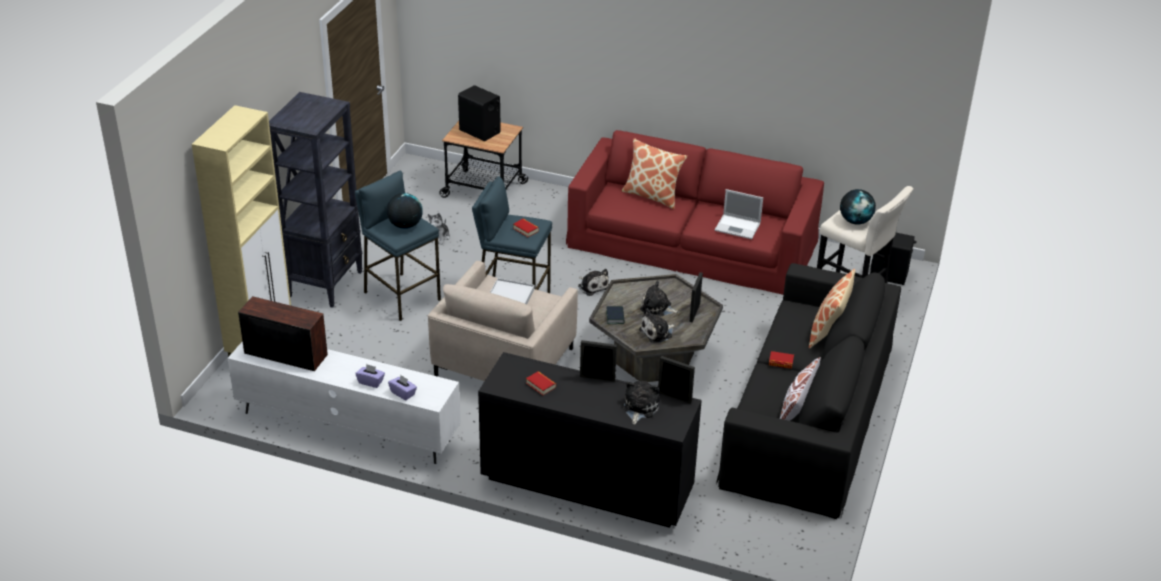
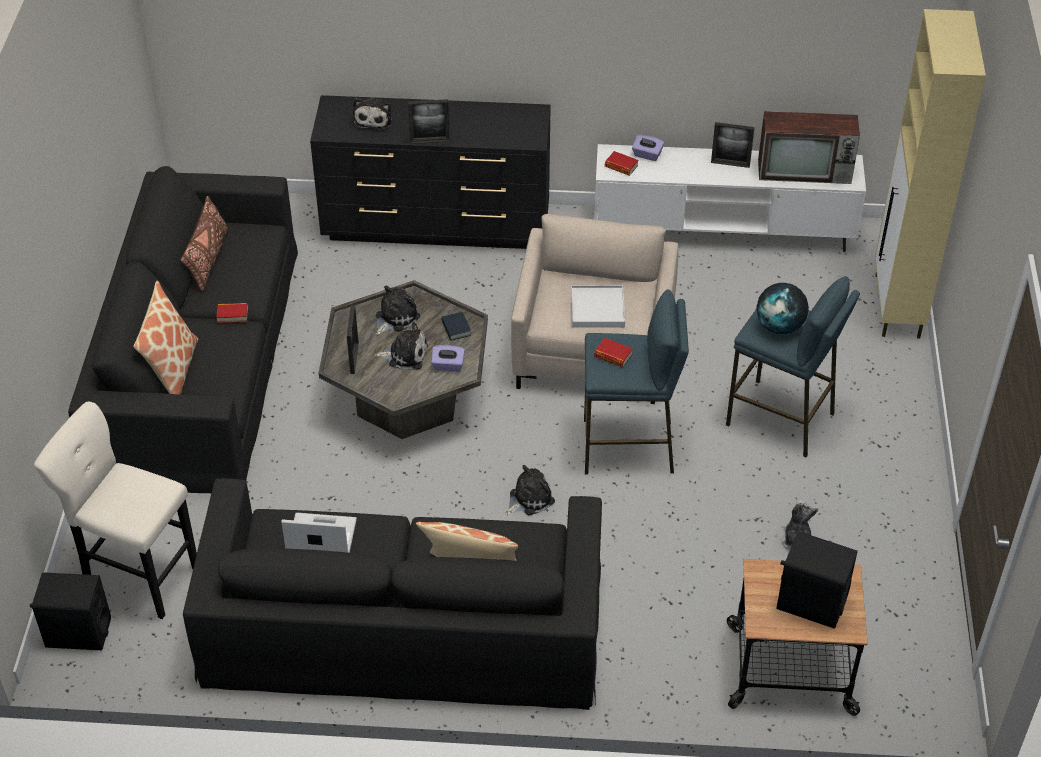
camera: 165 degrees right, 10 degrees up
(325, 283) = (894, 416): black bookcase -> none
(371, 382) = (689, 160): purple tissue box -> purple tissue box (448, 365)
(541, 385) = (487, 121): book -> book (621, 166)
(592, 286) = (529, 499): plush toy -> plush toy turned 105 degrees clockwise
(674, 397) = (339, 137): picture frame -> picture frame (730, 164)
(692, 243) = (403, 626): red sofa -> black sofa
(797, 405) = (208, 260): white pillow -> brown pillow
(855, 221) = (130, 496): globe -> none

